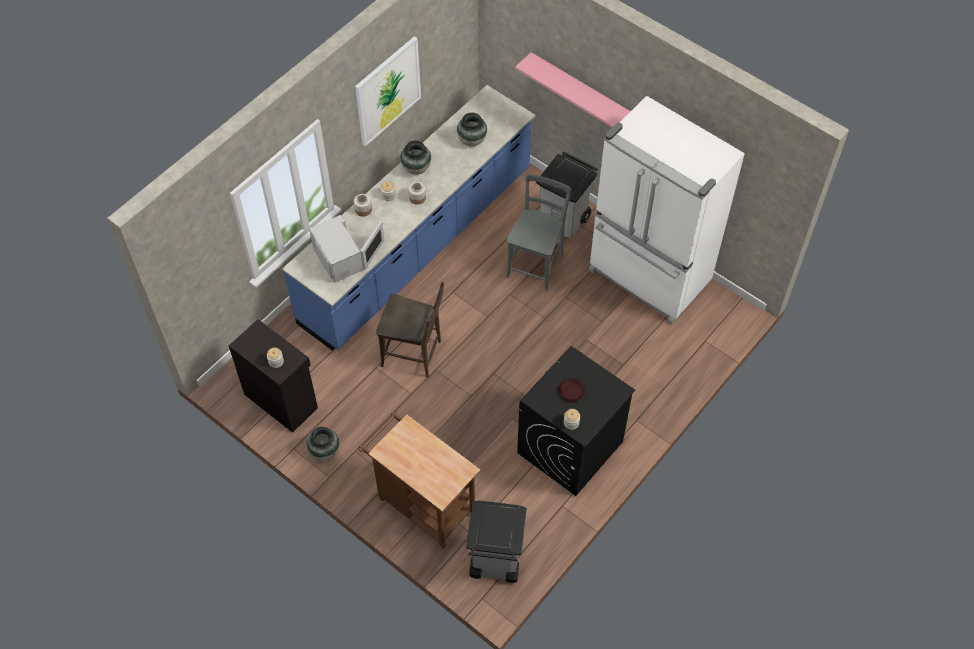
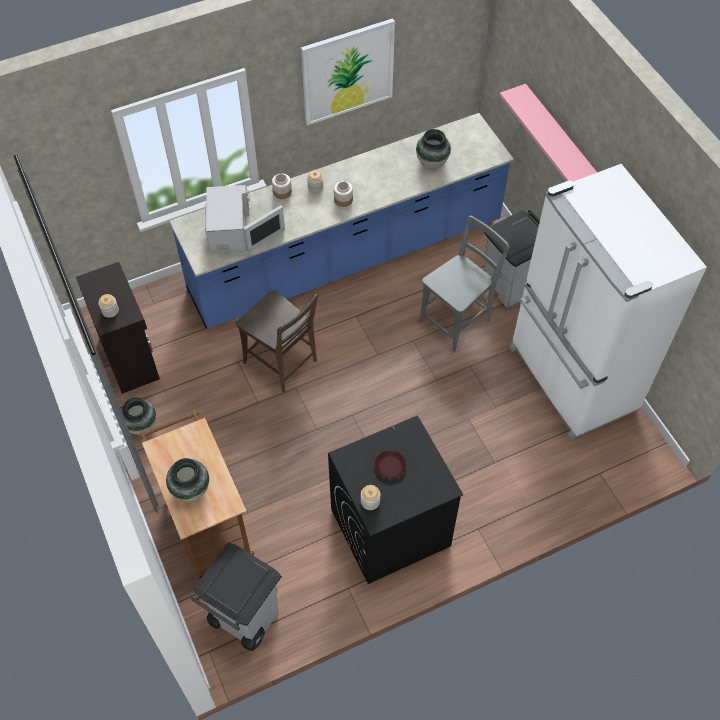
camera: 25 degrees right, 0 degrees up
(416, 168) = (359, 170): vase -> vase (191, 490)

